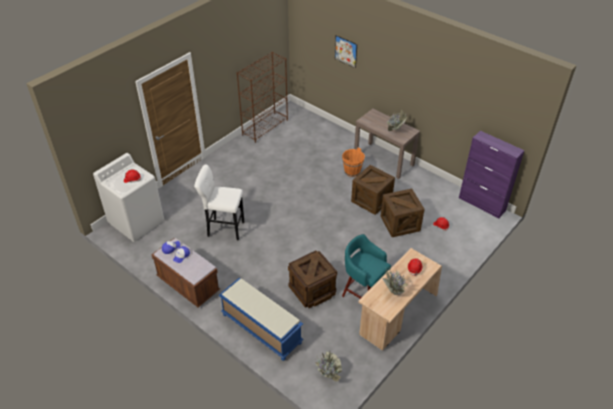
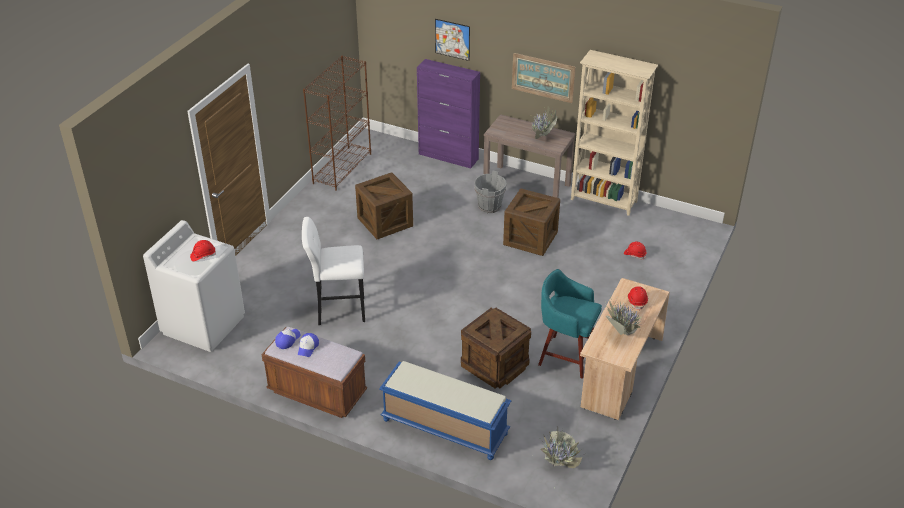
camera: 15 degrees left, 5 degrees down
(352, 171) = (489, 206): orange bucket -> grey bucket
(400, 223) = (580, 261): crate -> crate (385, 222)
(402, 88) = (543, 77): none -> picture
(433, 181) = (604, 201): none -> beige bookcase
(482, 204) = (677, 219): purple cabinet -> purple cabinet (448, 156)

